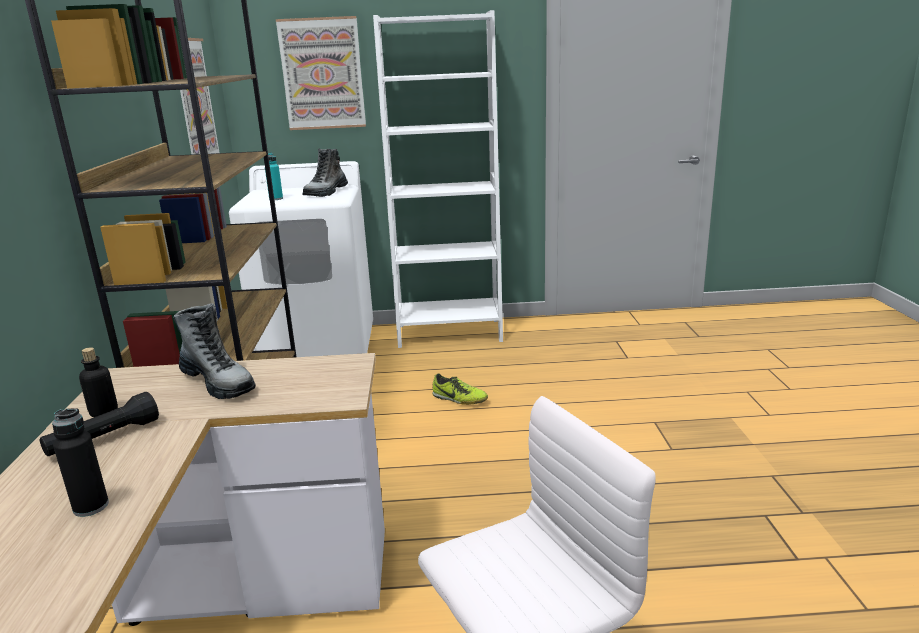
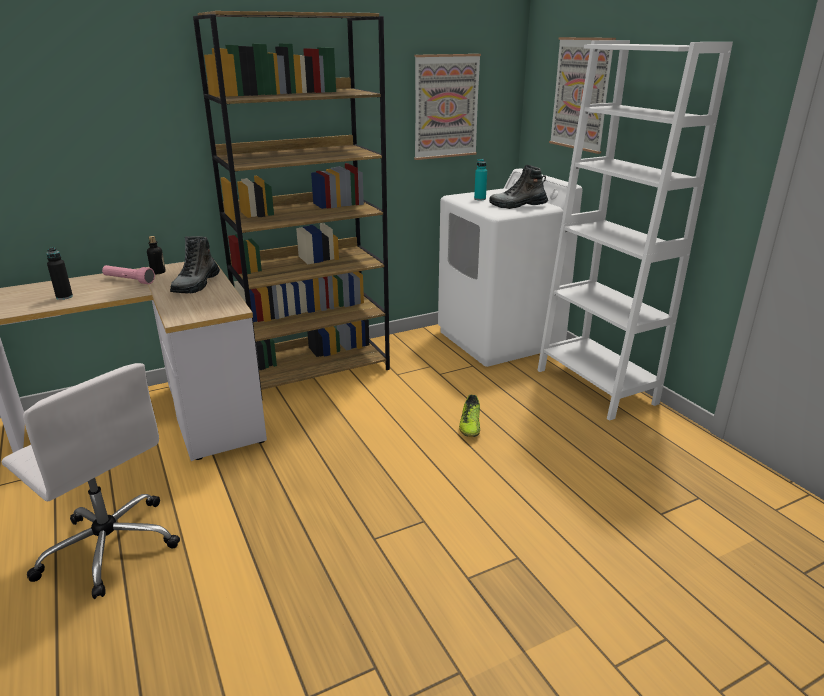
camera: 65 degrees right, 5 degrees up
(104, 439) = (129, 280): black flashlight -> pink flashlight

